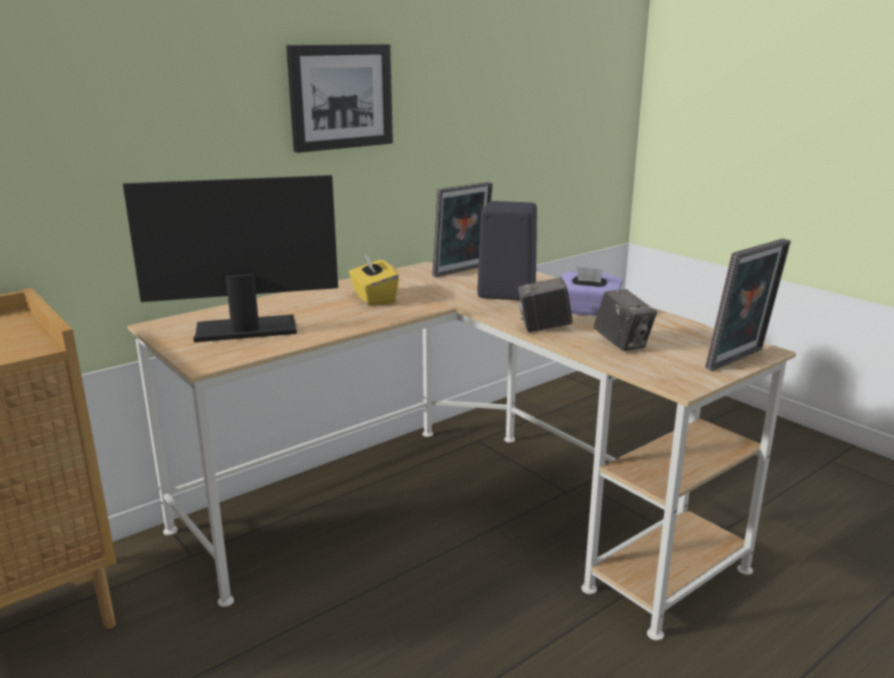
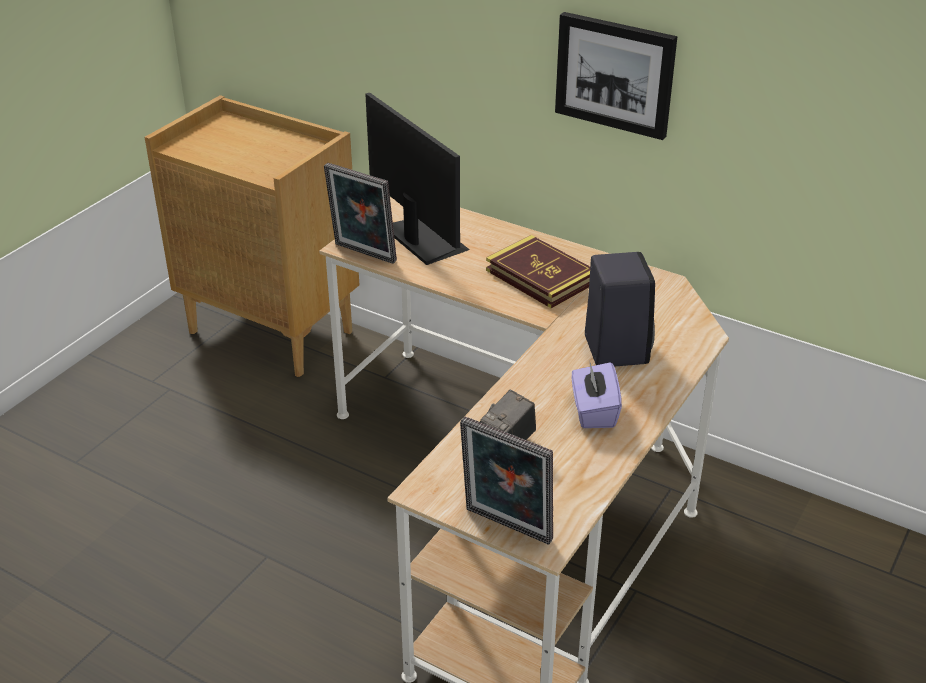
camera: 70 degrees right, 15 degrees up
(373, 298) = (540, 277): yellow tissue box -> book
(462, 271) = (668, 307): picture frame -> picture frame (363, 254)
(544, 328) = (522, 390): camera -> none

